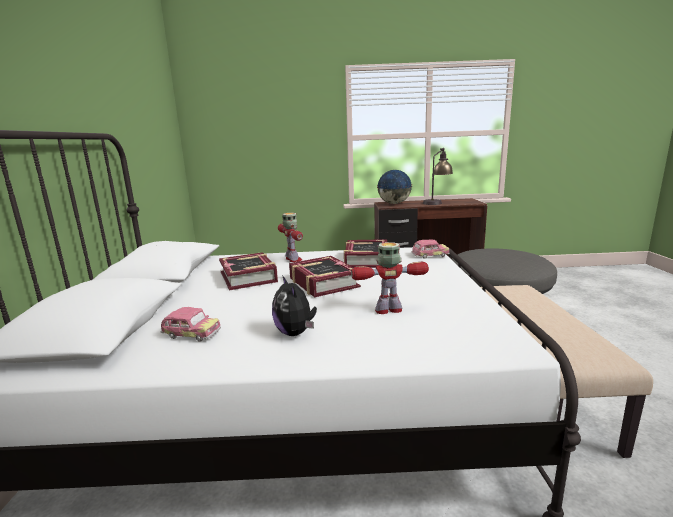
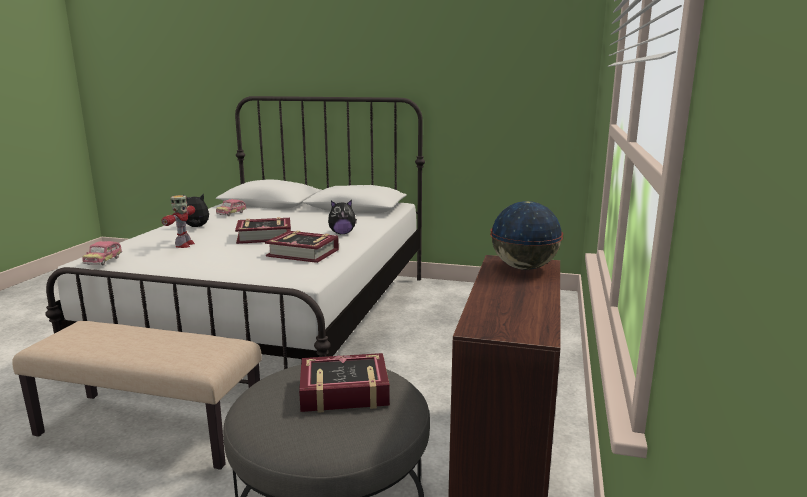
camera: 105 degrees right, 0 degrees up
(249, 277) = (311, 222): book -> book (344, 391)
(293, 259) = (342, 233): toy robot -> plush toy
(430, 256) = (275, 276): toy car -> toy car (103, 261)
(437, 202) = (511, 297): table lamp -> none

